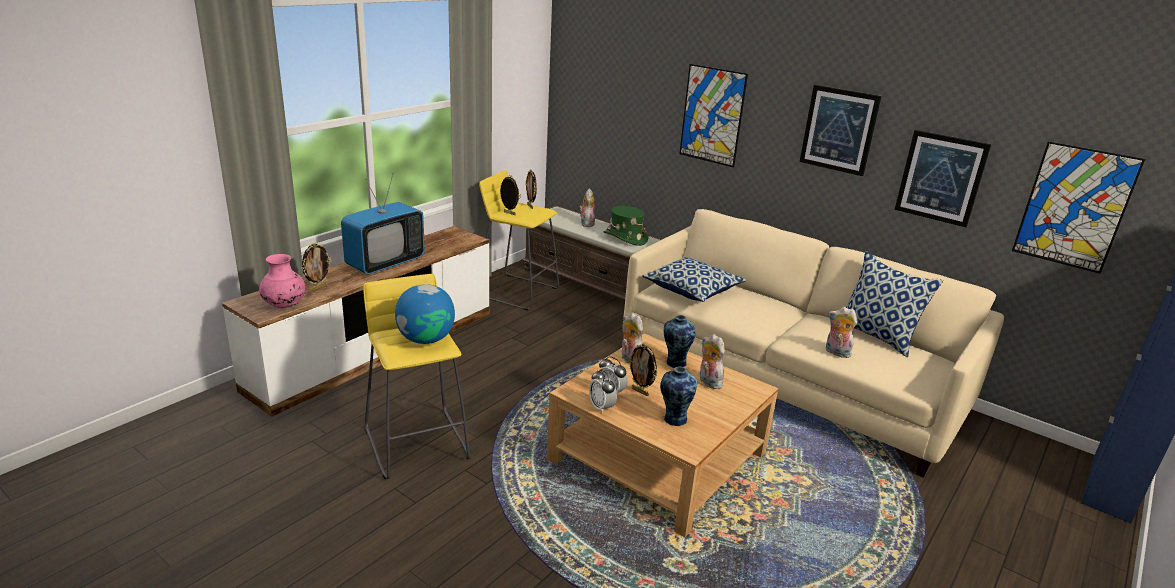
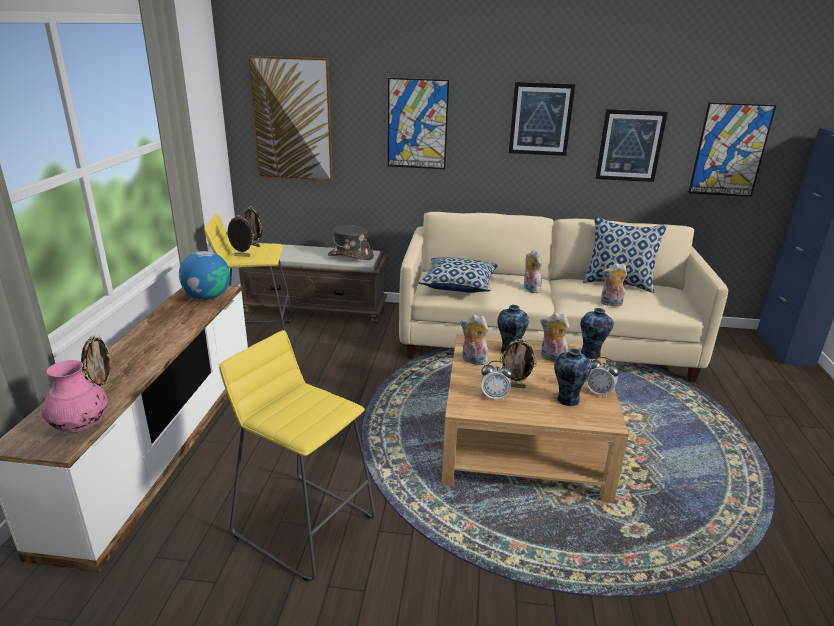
camera: 30 degrees left, 0 degrees up
(385, 263) = (156, 340): television -> none
(426, 339) = (315, 405): globe -> globe (207, 297)
(586, 223) = (302, 252): plush toy -> plush toy (530, 289)
(601, 407) = (503, 413): alarm clock -> alarm clock (599, 393)
(602, 93) = (292, 120): none -> picture
(625, 238) = (350, 256): green hat -> grey hat
(755, 392) = (591, 354): none -> vase

